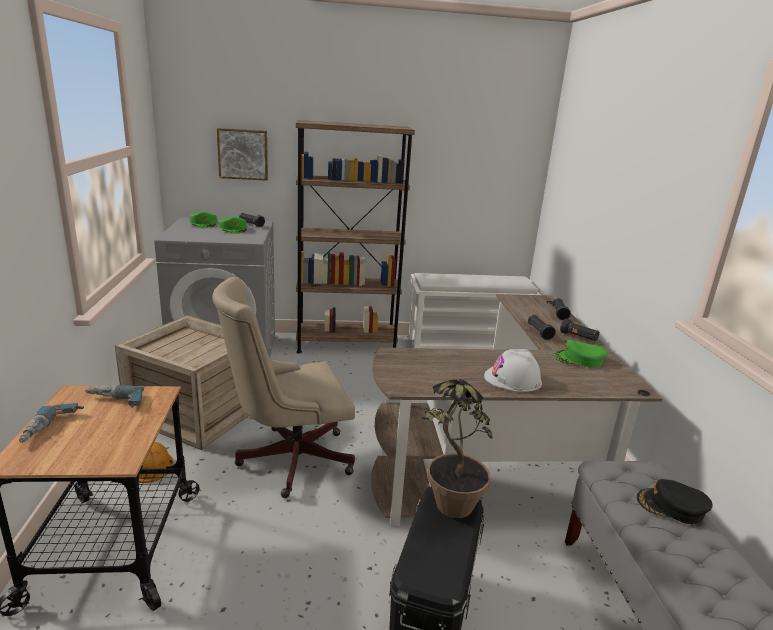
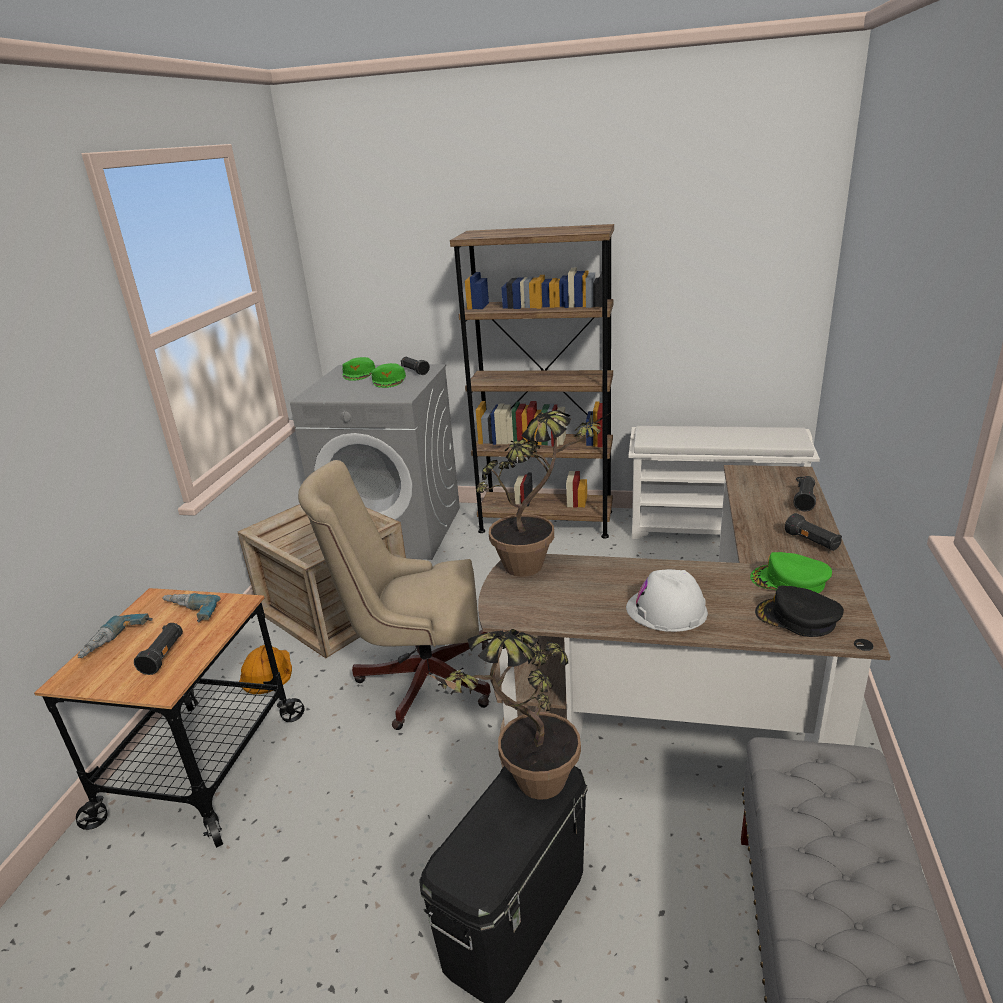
camera: 20 degrees right, 5 degrees up
(243, 154) = (404, 281): picture -> none
(407, 355) = (538, 565): none -> potted plant
(539, 332) = (752, 533): black flashlight -> black flashlight (164, 656)
(671, 506) = (856, 826): black cap -> black cap (797, 618)

